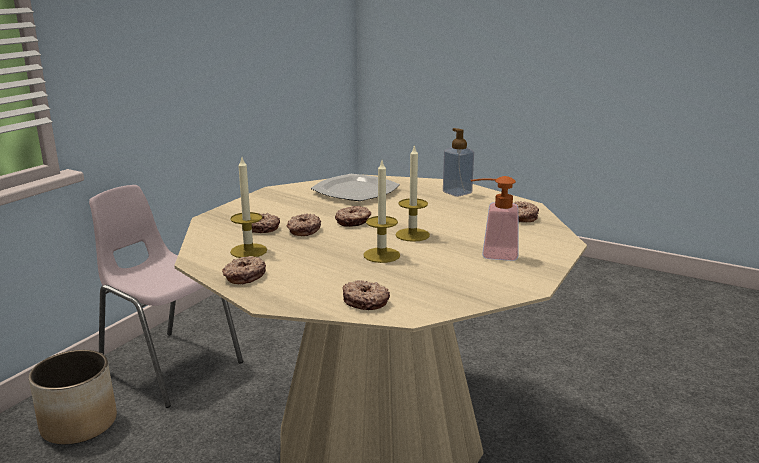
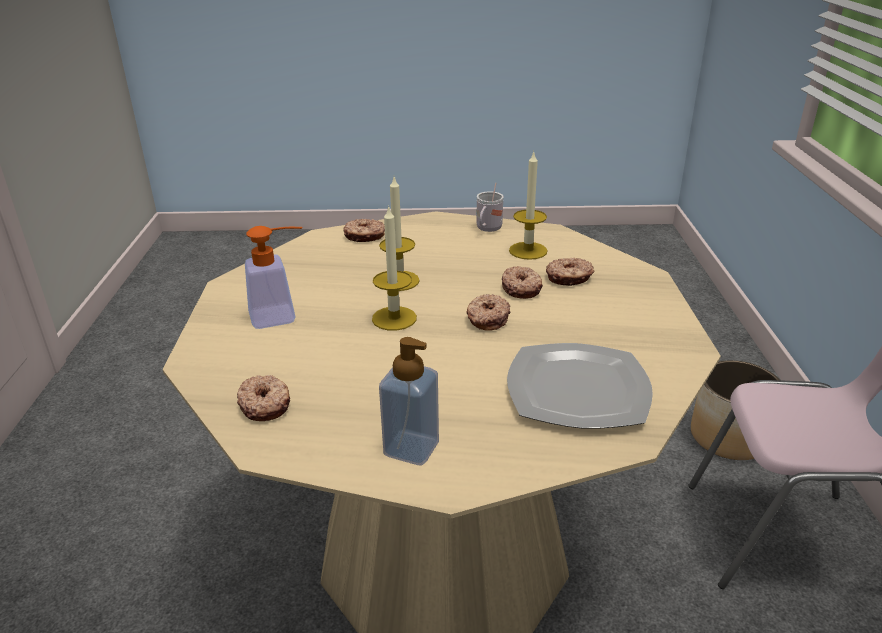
camera: 150 degrees right, 10 degrees up
(244, 276) = (487, 230): donut -> white mug

